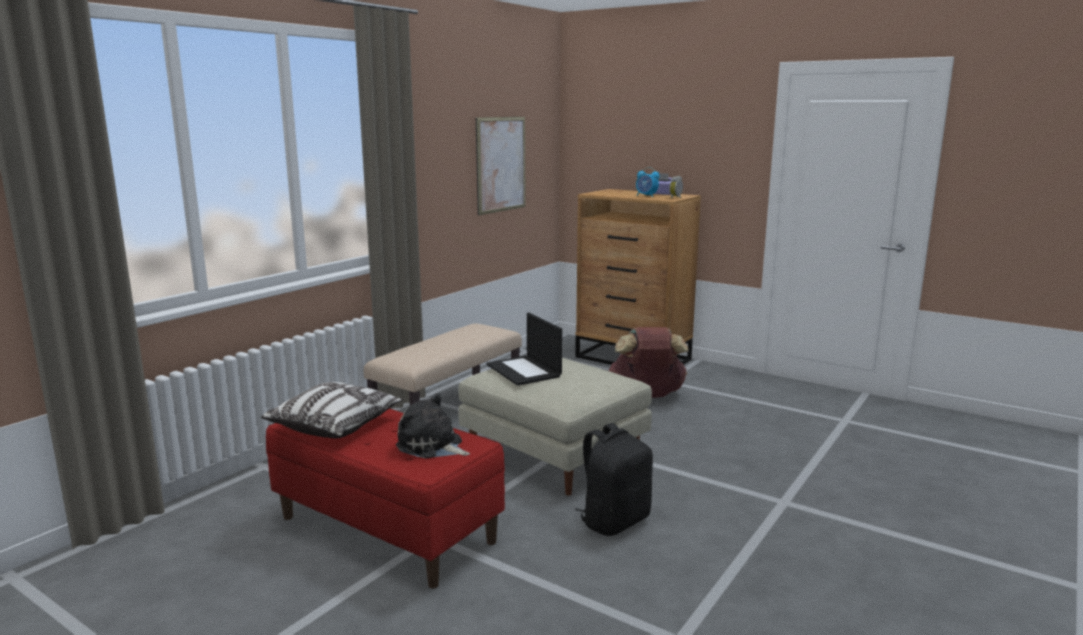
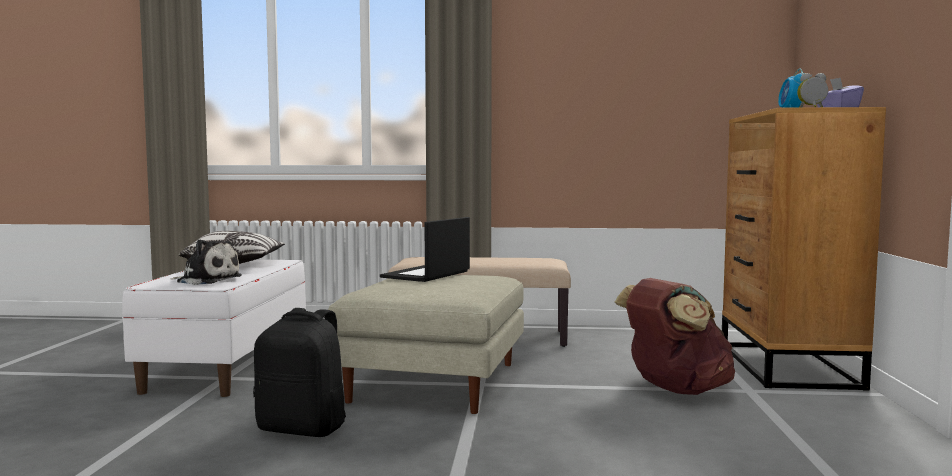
camera: 60 degrees right, 10 degrees down
(386, 530) = (227, 365): red bench -> white bench
(432, 446) = (207, 280): plush toy -> plush toy turned 105 degrees clockwise
(501, 164) = (658, 89): picture -> none

